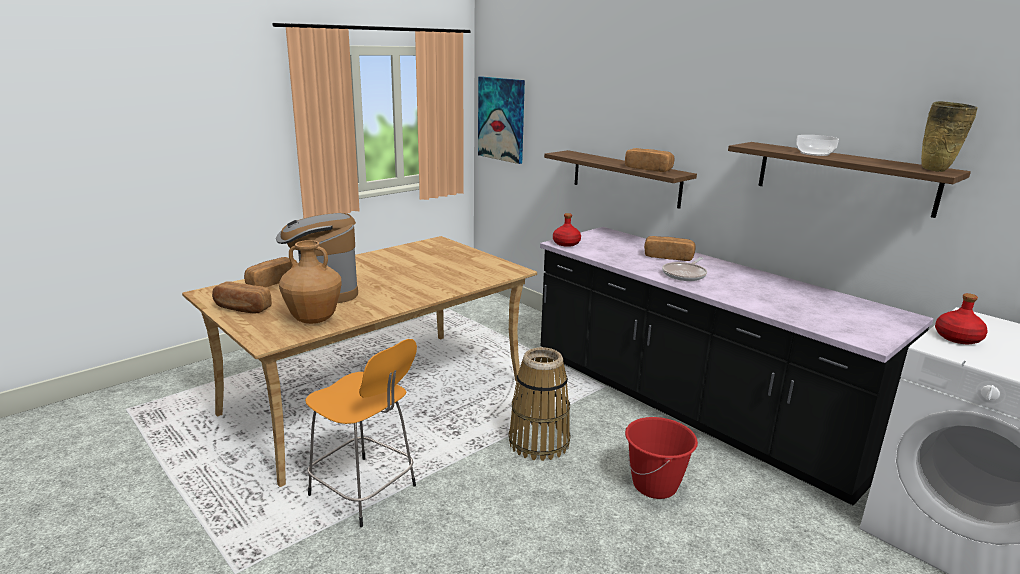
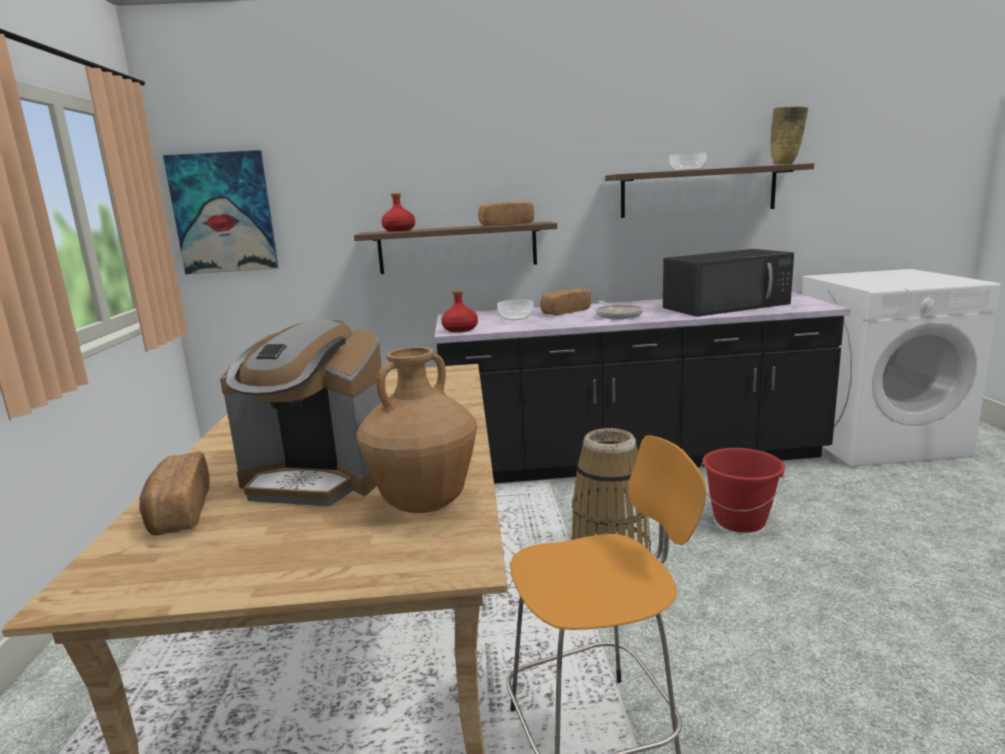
camera: 50 degrees left, 5 degrees down
(242, 308) = (253, 562): bread -> none
(624, 248) = (516, 317): none -> bowl
(795, 303) = (727, 305): none -> black microwave
(957, 338) = (861, 283): red bottle -> red bottle (399, 230)

